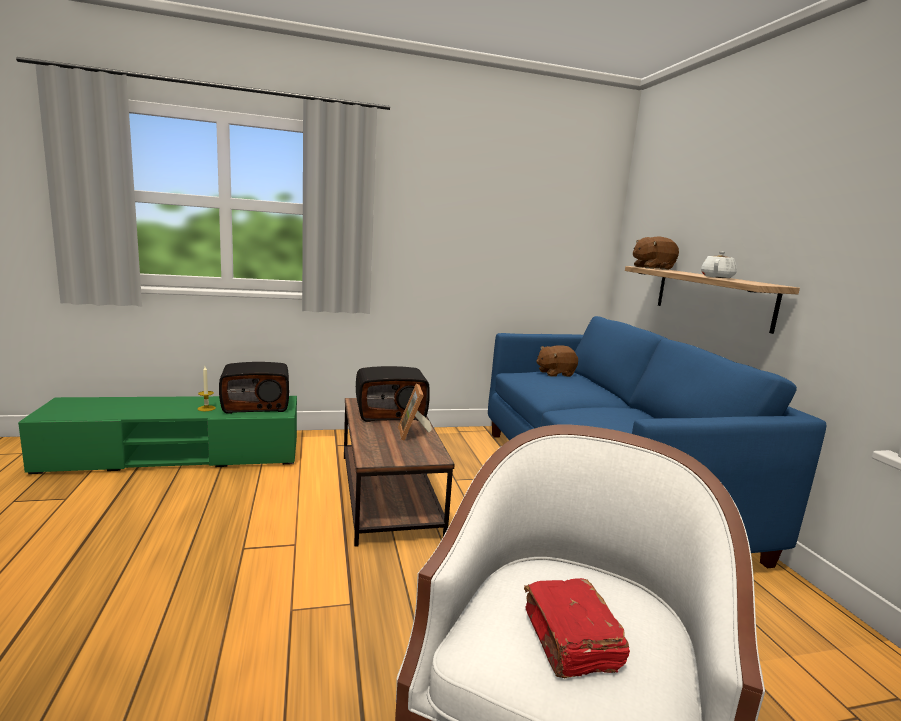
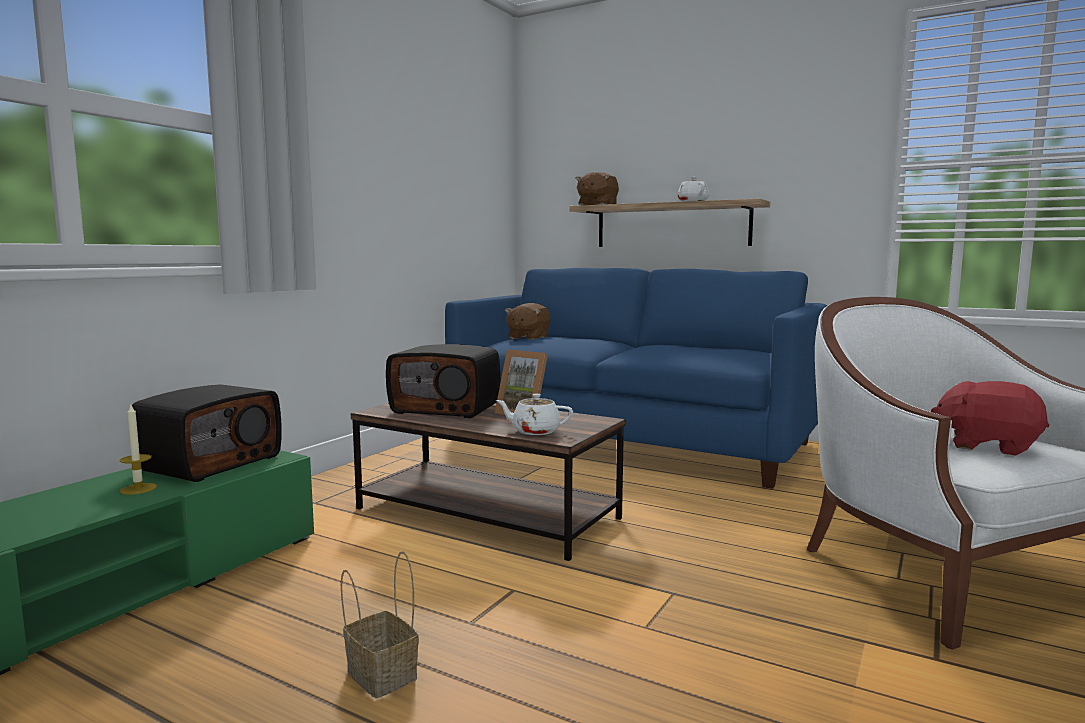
camera: 45 degrees left, 5 degrees down
(169, 547) = (379, 674): none -> basket
(376, 448) = (535, 431): none -> white teapot
(391, 412) = (447, 408): radio -> radio turned 75 degrees clockwise
(570, 641) = (988, 446): red book -> red plush toy

